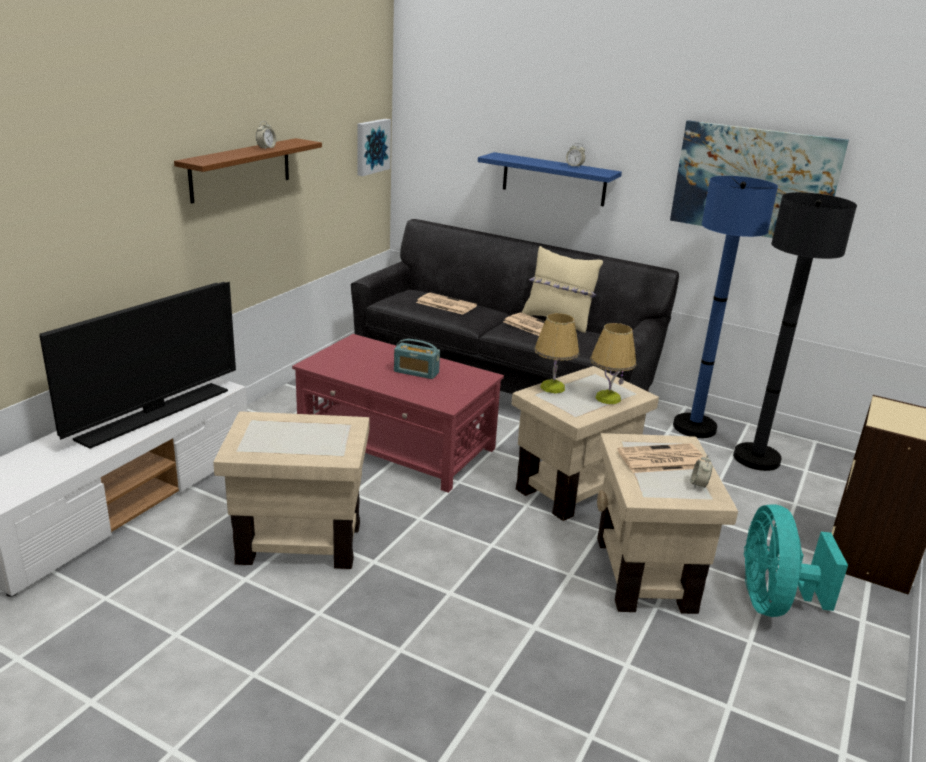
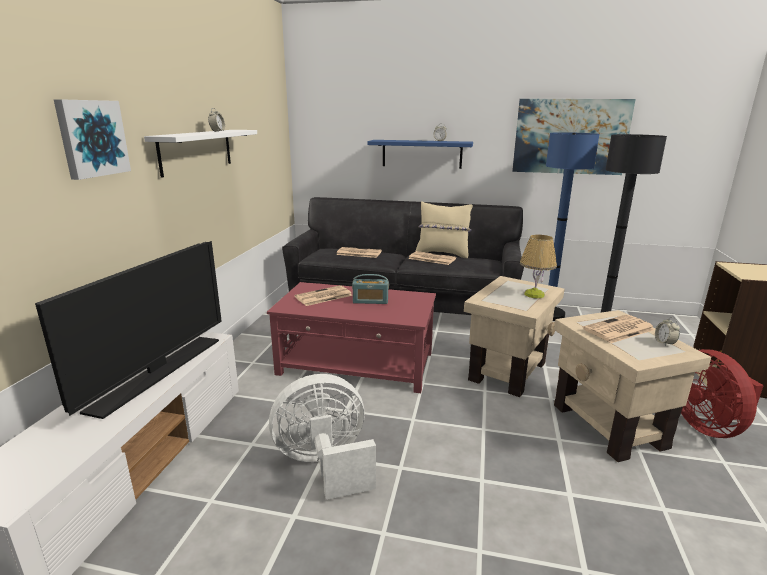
camera: 15 degrees left, 5 degrees down
(241, 169) = (196, 151): brown shelf -> white shelf
(299, 542) = (325, 465): beige side table -> white fan
(366, 357) = (323, 296): none -> newspaper
(371, 146) = (279, 143): picture -> picture (92, 138)
(552, 387) = (489, 293): table lamp -> none
(773, 601) = (707, 425): turquoise fan -> red fan

